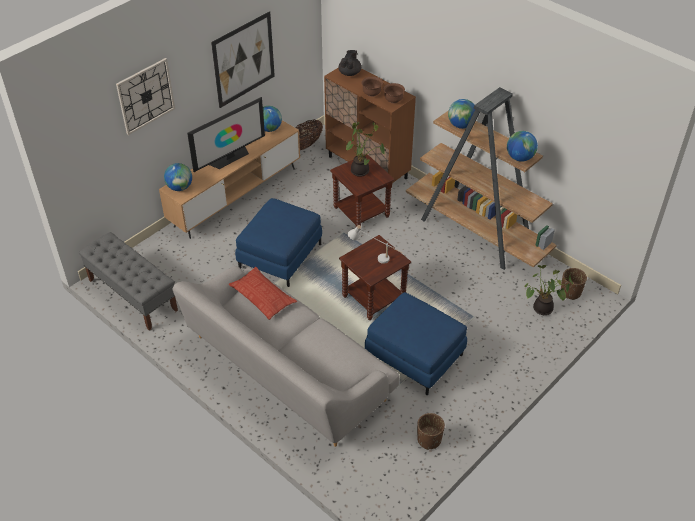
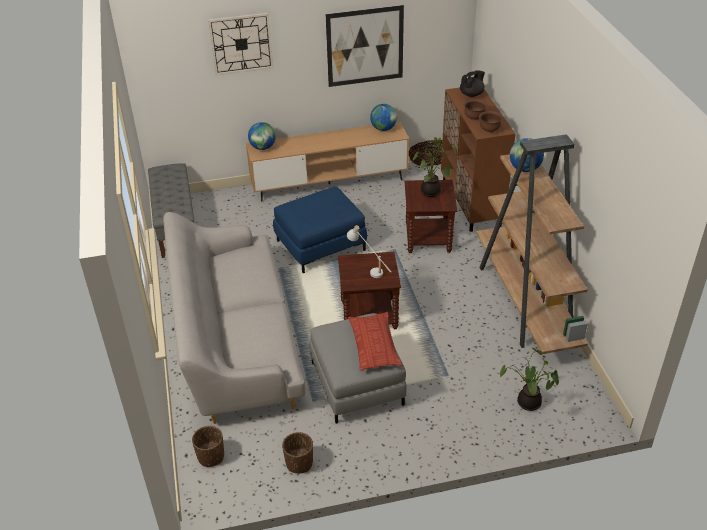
camera: 35 degrees right, 5 degrees down
(229, 157) = (326, 139): television -> none
(262, 296) = (248, 261): pillow -> pillow (374, 345)
(414, 356) = (356, 383): blue ottoman -> grey ottoman
(519, 158) = (555, 219): globe -> none
(570, 292) = (575, 401): brown planter -> brown planter (210, 456)

